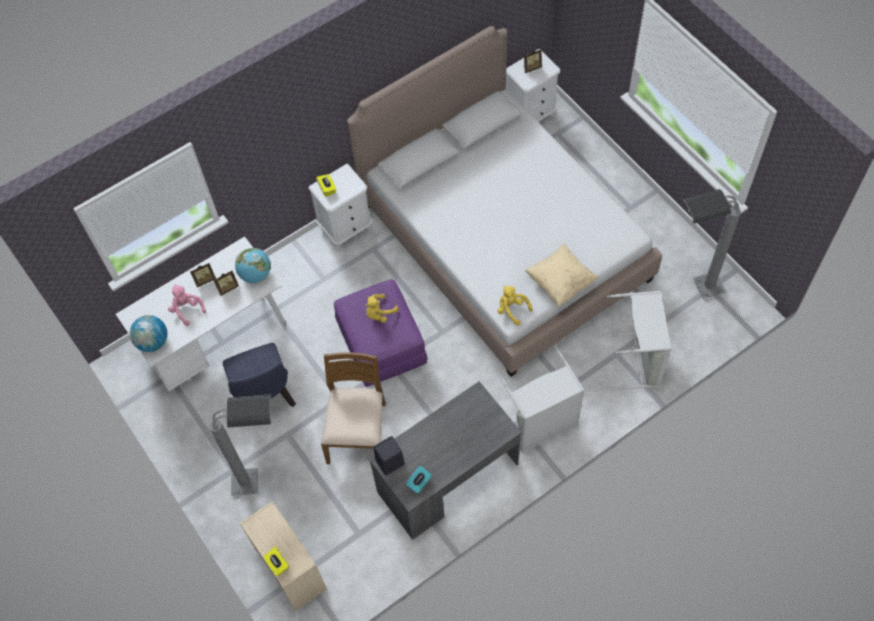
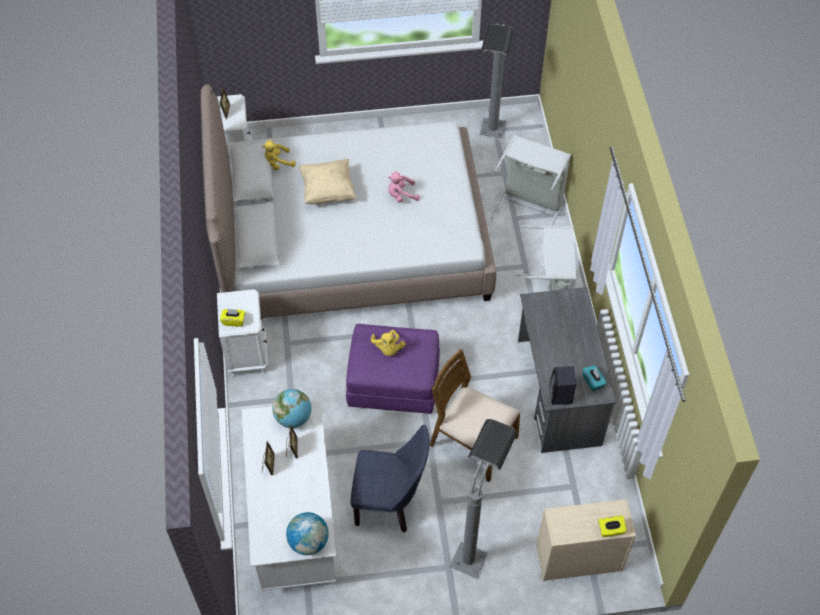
camera: 65 degrees left, 5 degrees down
(187, 309) = (292, 495): pink plush toy -> pink plush toy (401, 195)
(512, 309) = (460, 243): yellow plush toy -> yellow plush toy (277, 163)
(560, 282) = (456, 197): beige pillow -> beige pillow (328, 191)

